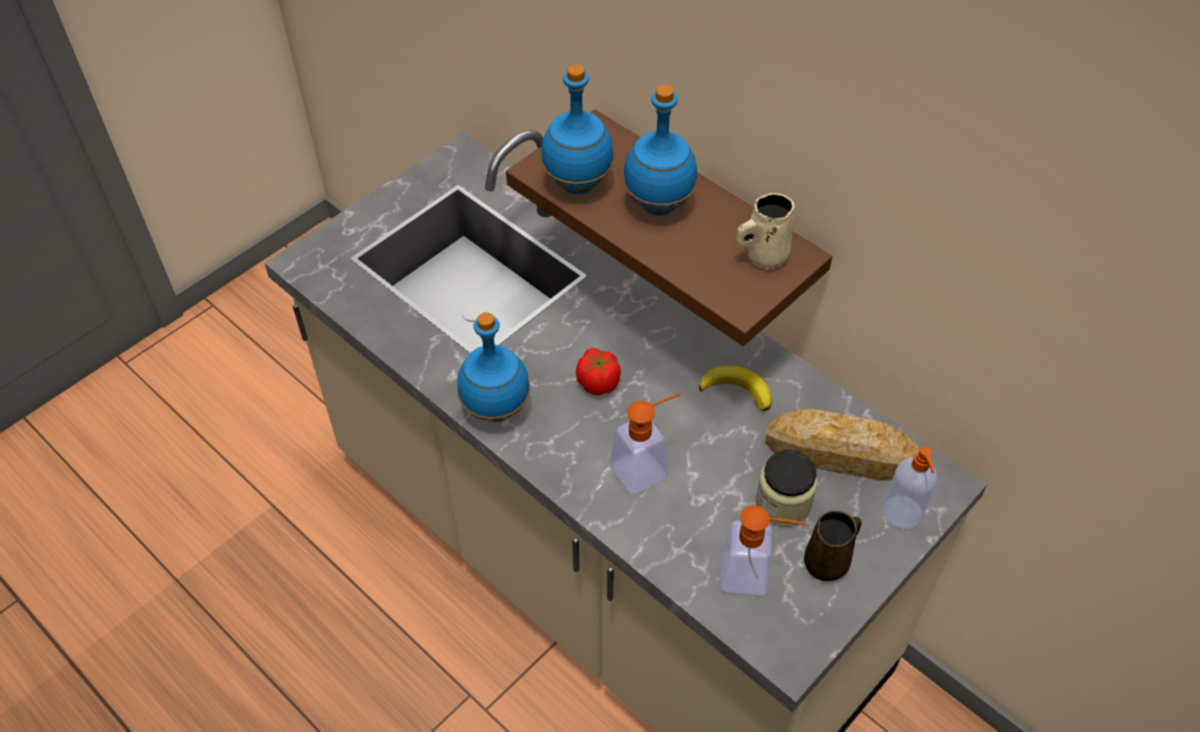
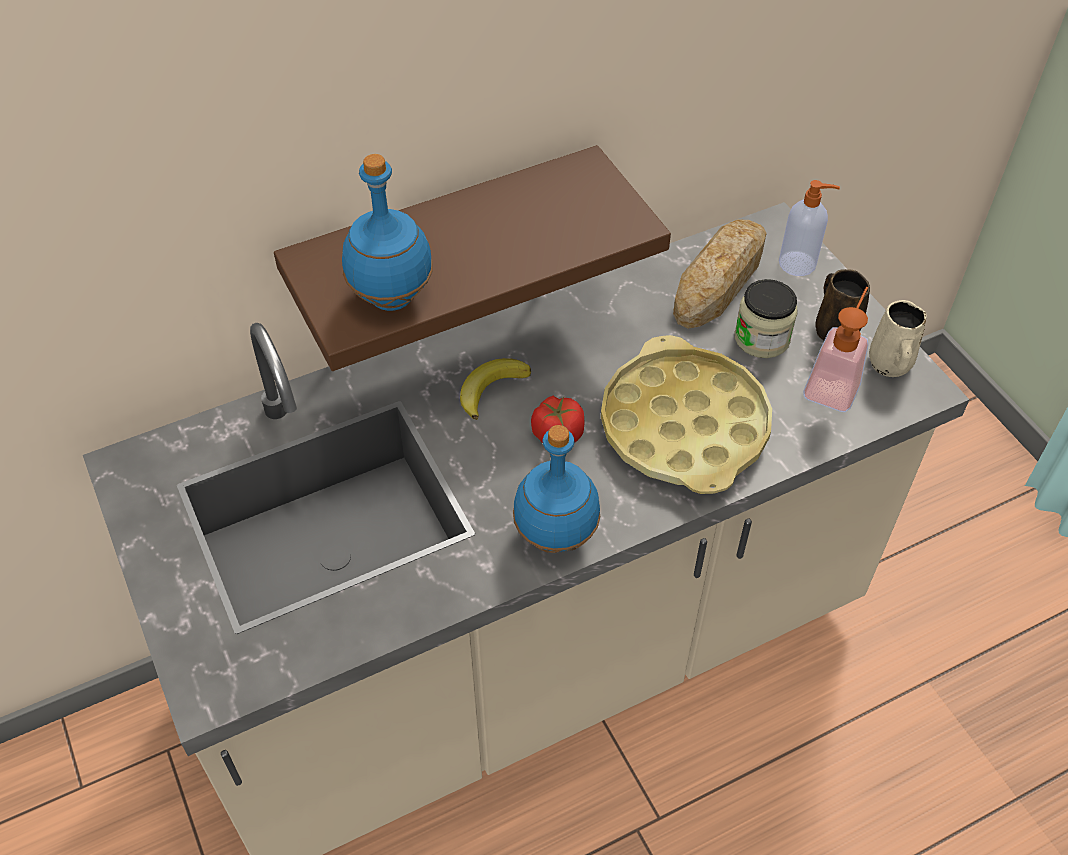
camera: 70 degrees left, 0 degrees up
(647, 467) = (683, 426): soap dispenser -> yellow tray
(659, 205) = (463, 242): blue bottle -> none
(737, 390) = (616, 327): banana -> banana (491, 389)
(763, 256) = (576, 189): beige mug -> beige mug (890, 365)

